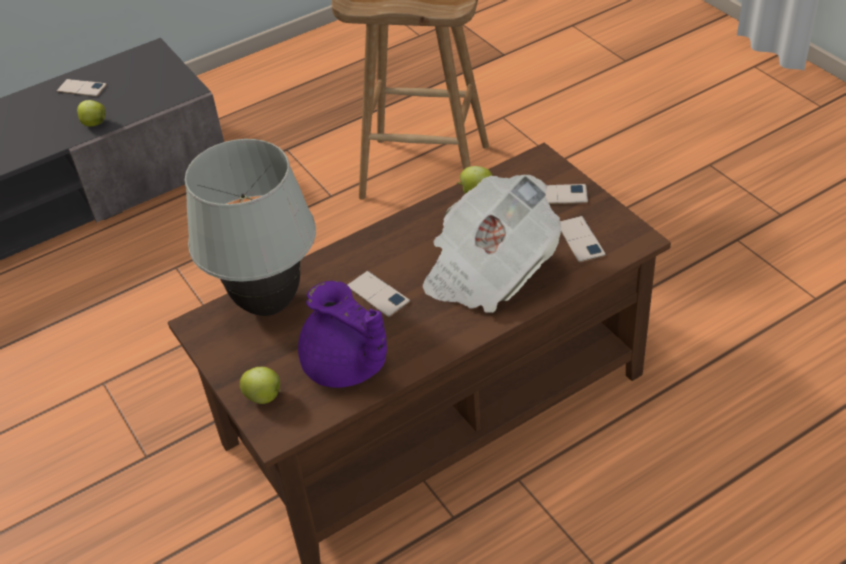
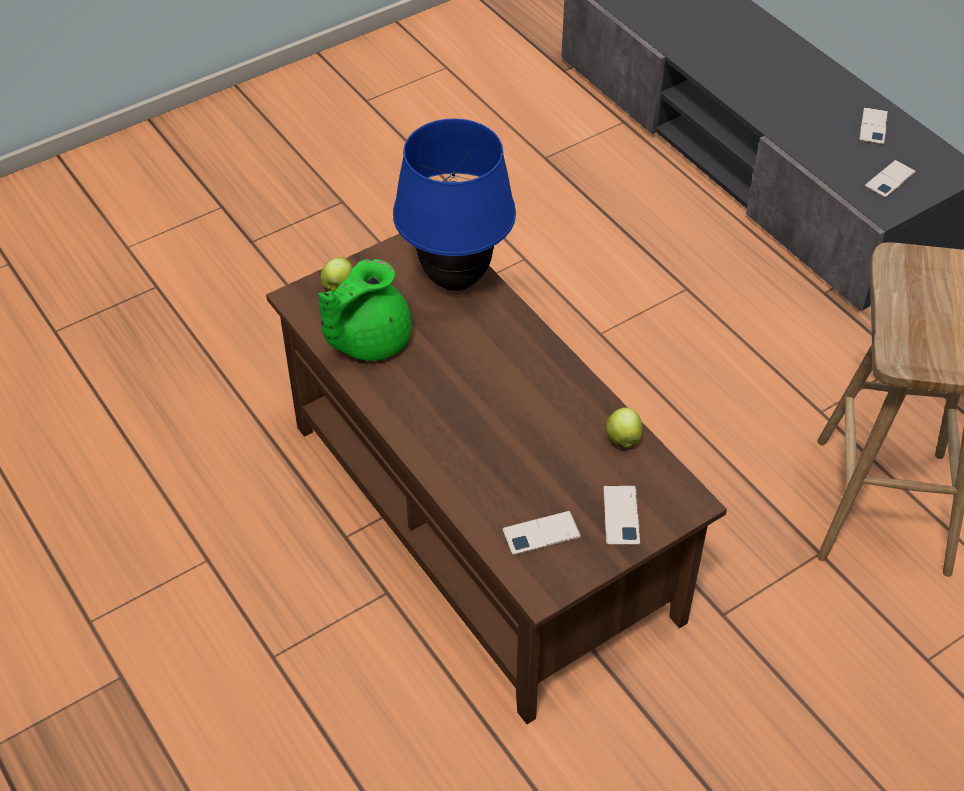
camera: 85 degrees right, 5 degrees up
(94, 123) = (808, 146): apple -> none
(268, 304) = (456, 279): white table lamp -> blue table lamp
(346, 367) = (367, 340): purple teapot -> green teapot
(378, 294) = (464, 359): phone -> phone (890, 179)
(488, 270) = (494, 448): newspaper -> none

